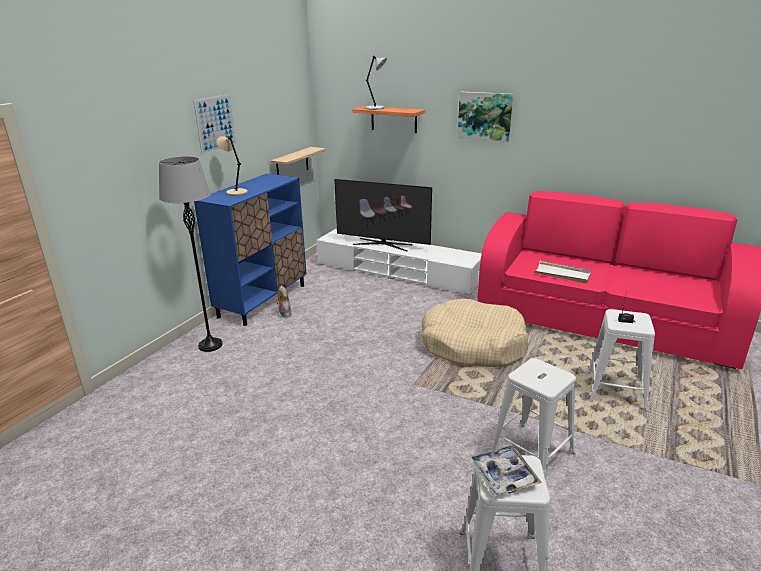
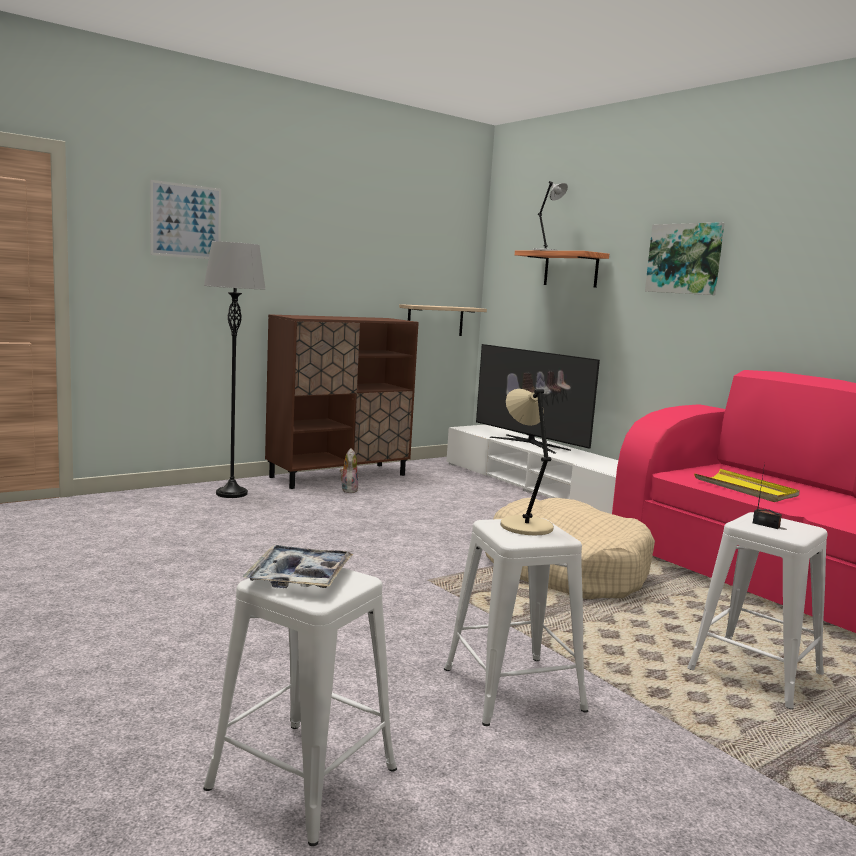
camera: 25 degrees right, 15 degrees down
(216, 124) = (323, 235): picture -> picture (186, 221)
(236, 192) = (323, 317): beige table lamp -> beige table lamp (524, 526)
(263, 300) = (339, 476): blue cabinet -> brown cabinet
(562, 274) = (745, 489): white tray -> yellow tray

